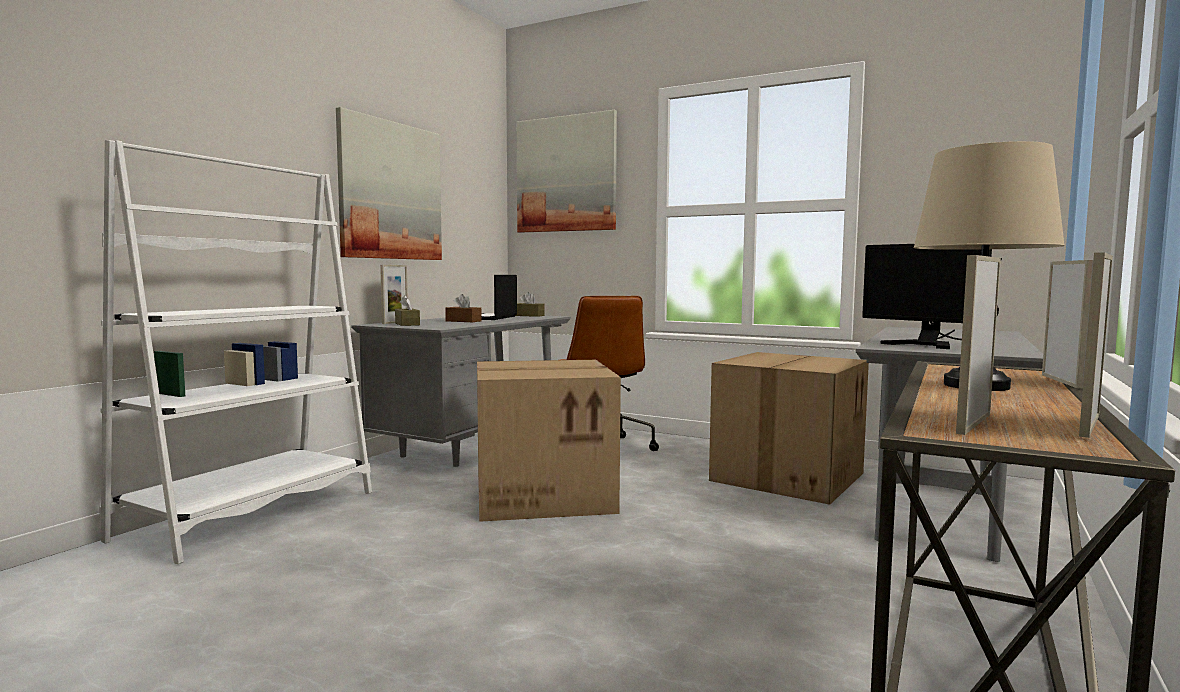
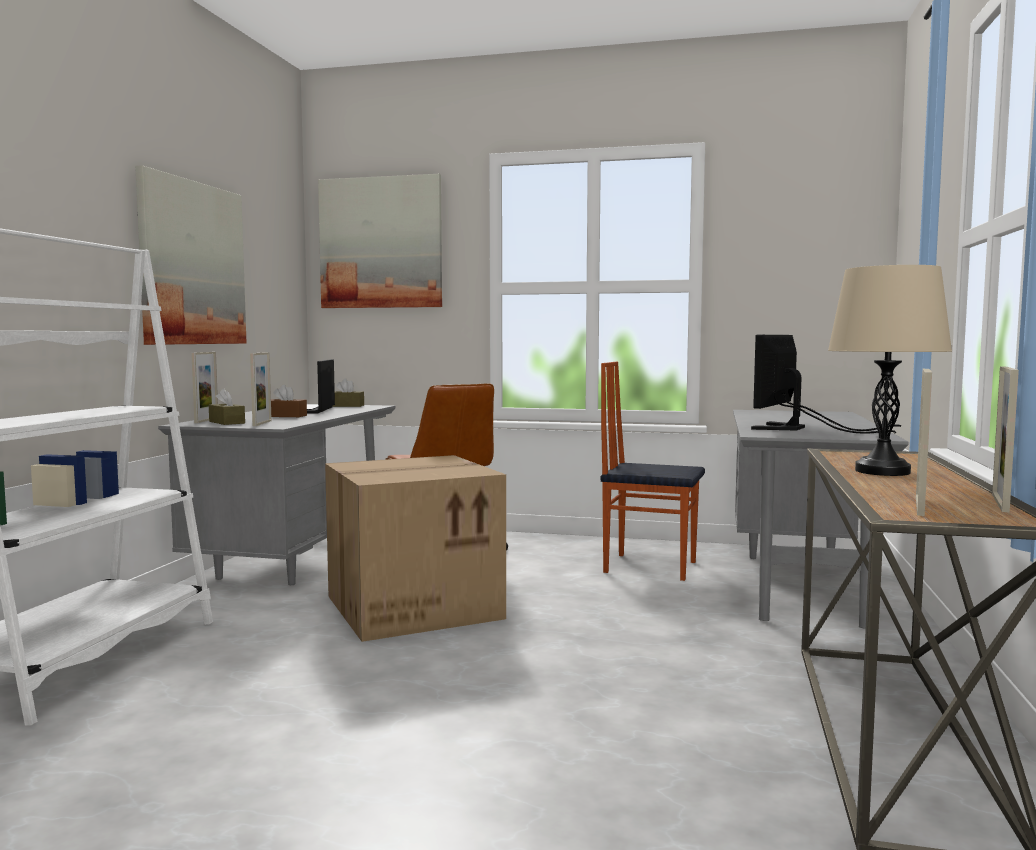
camera: 15 degrees left, 0 degrees up
(786, 476) = (649, 566): cardboard box -> chair
(931, 344) = (798, 429): monitor -> monitor turned 90 degrees clockwise
(1061, 381) = (940, 463): picture frame -> picture frame (262, 423)

